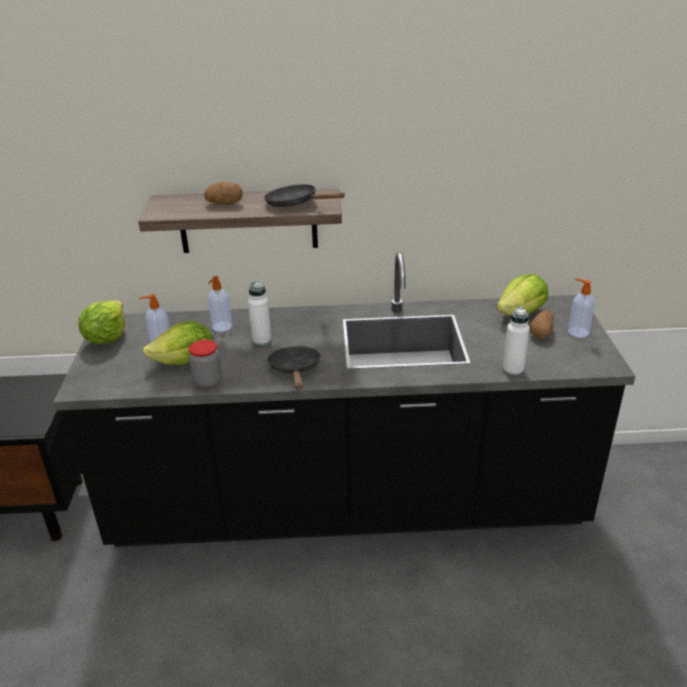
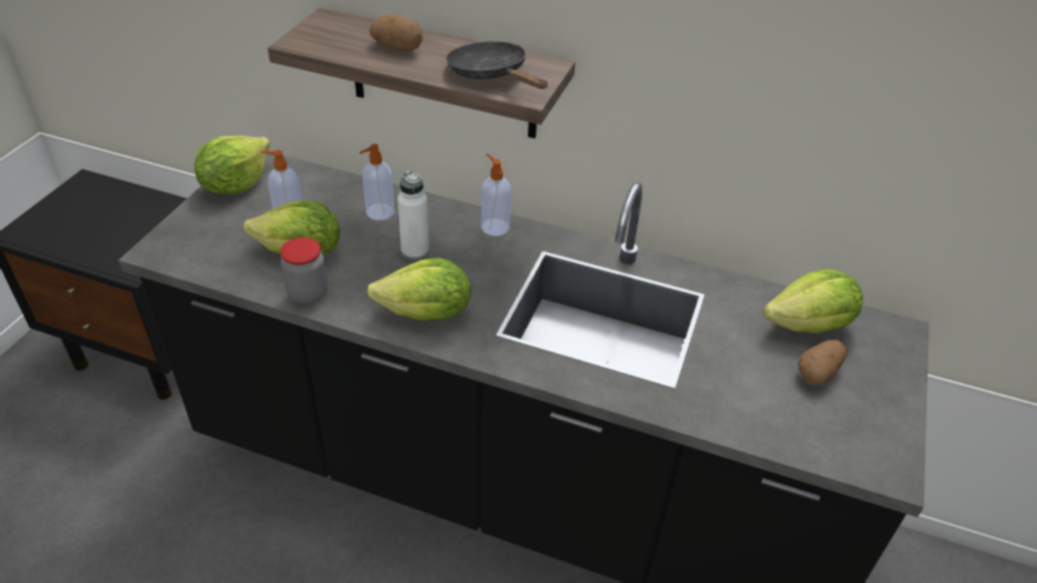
camera: 20 degrees right, 10 degrees up
(295, 370) = (426, 314): black frying pan -> lettuce
(513, 370) = (731, 424): white bottle -> none
(577, 332) = (878, 390): soap dispenser -> soap dispenser (494, 226)

